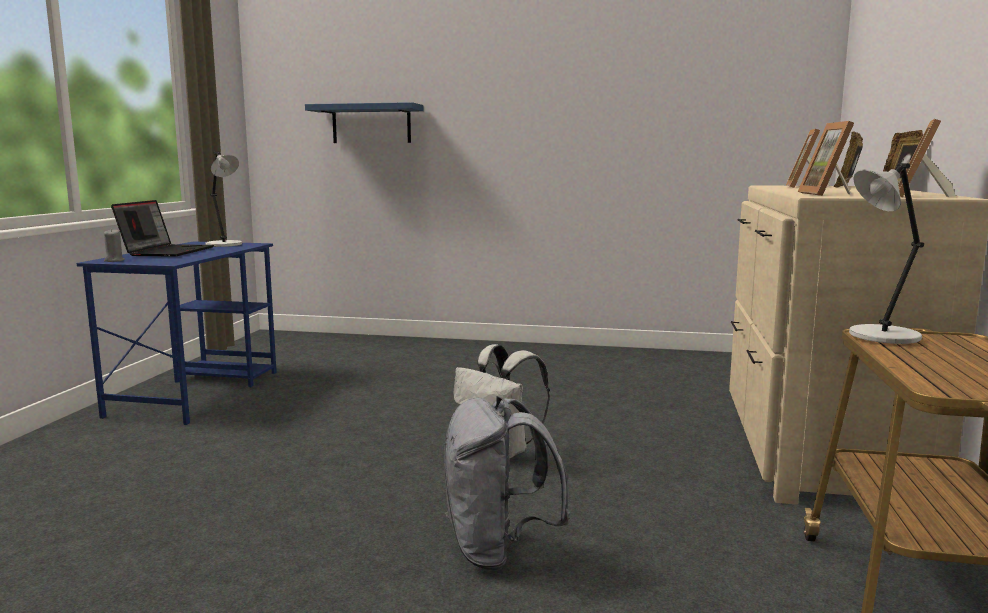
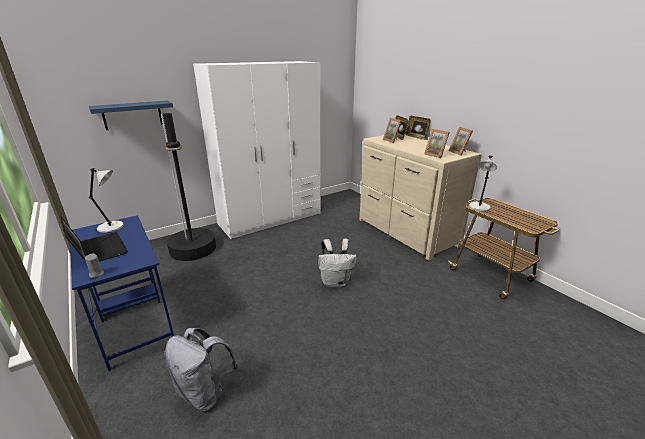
camera: 45 degrees left, 15 degrees up
(387, 355) = (193, 249): none -> black floor lamp
(498, 550) = (402, 322): grey backpack -> grey backpack (205, 392)
(563, 355) = (271, 218): none -> white wardrobe

